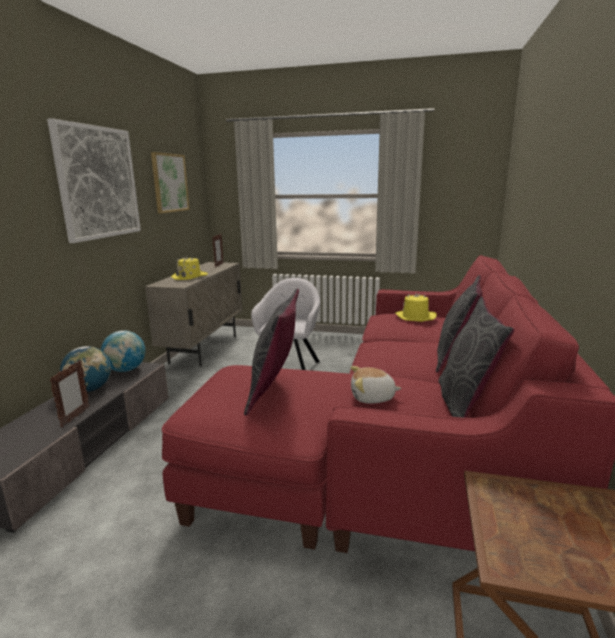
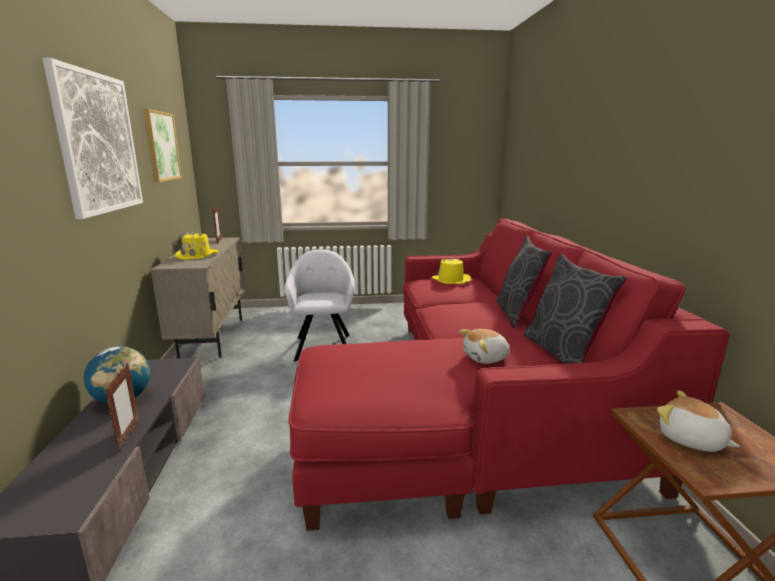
camera: 20 degrees left, 0 degrees up
(126, 370) = (155, 370): globe -> none
(275, 391) = (389, 366): grey pillow -> none
(526, 522) = (690, 440): none -> plush toy

